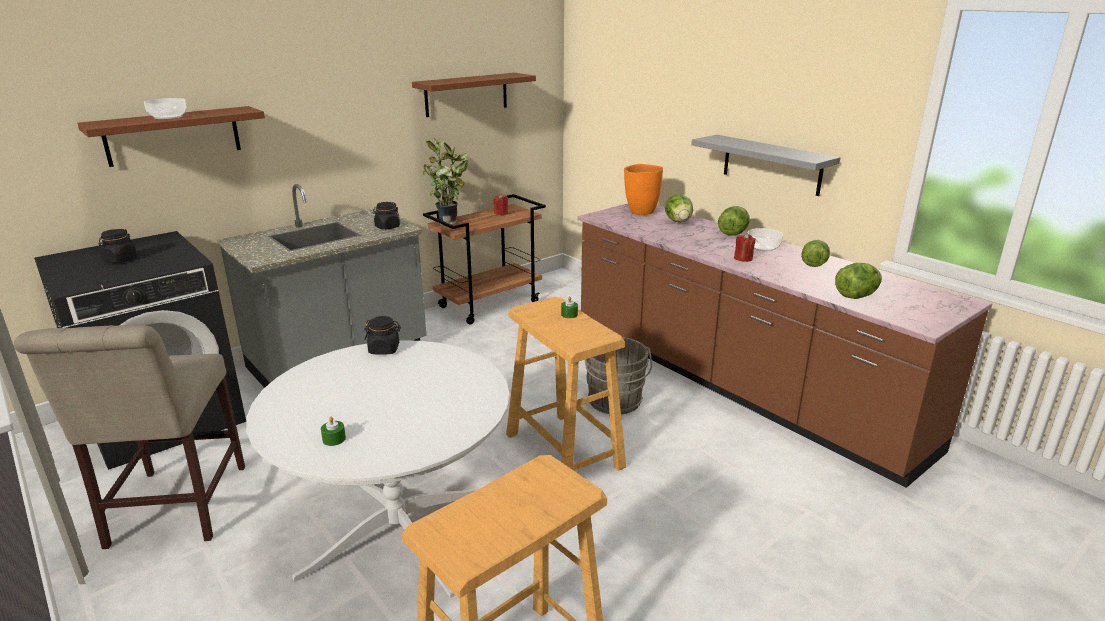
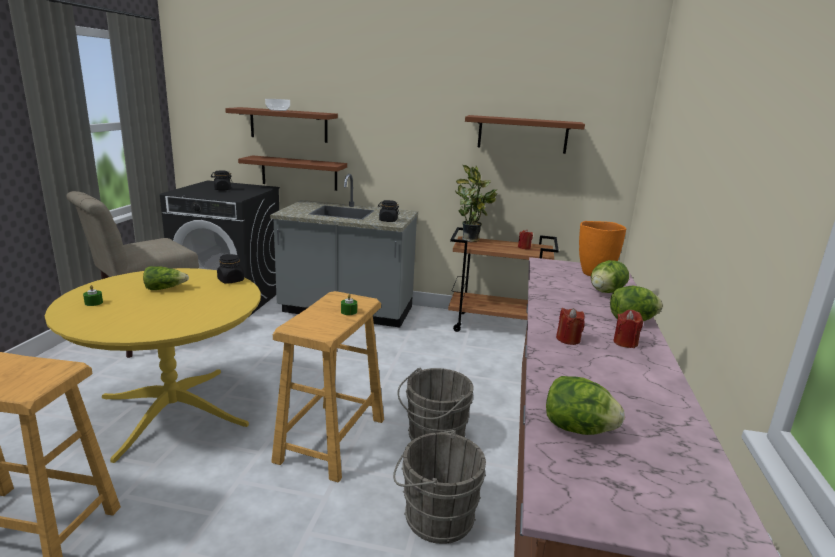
camera: 50 degrees right, 5 degrees down
(204, 202) = (299, 173): none -> brown shelf
(397, 531) = (173, 411): white dining table -> yellow dining table
(704, 440) = (434, 516): none -> grey bucket
(763, 247) = (625, 343): bowl -> red candle
(771, 164) = (716, 250): grey shelf -> none
(813, 262) = (640, 380): lettuce -> lettuce (165, 288)

